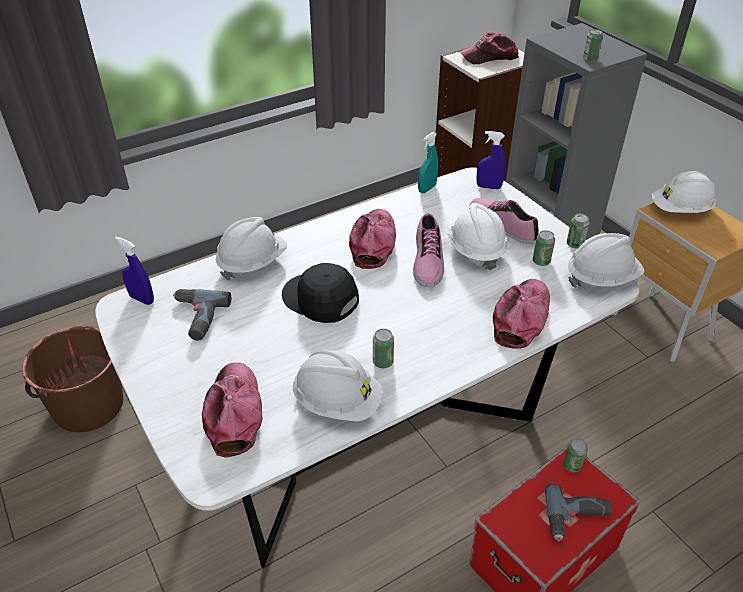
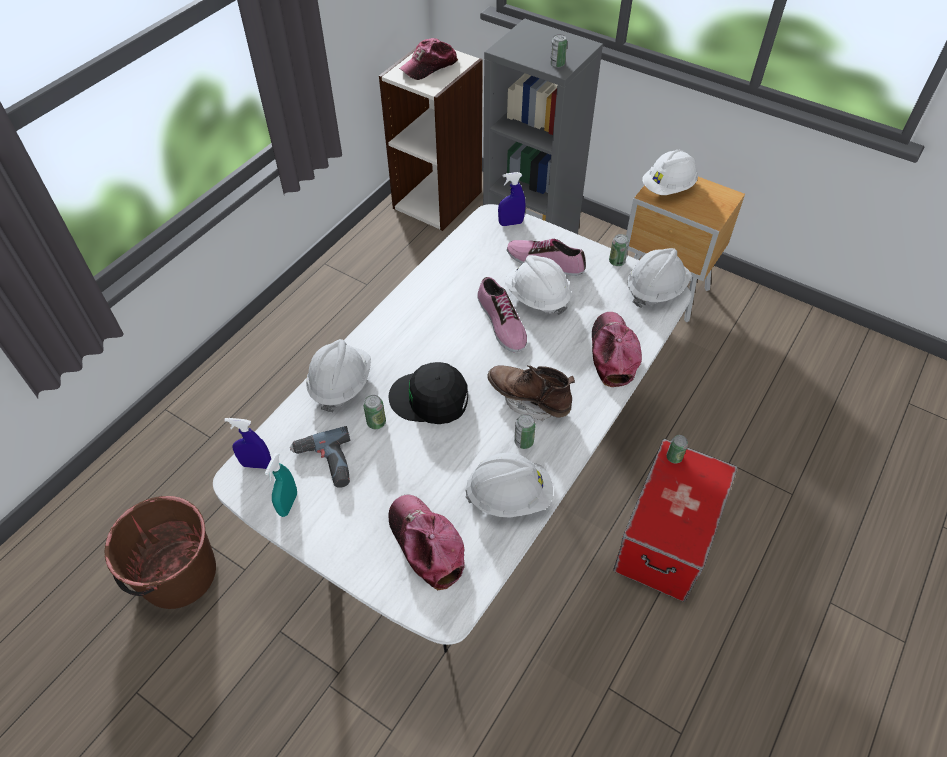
camera: 25 degrees left, 10 degrees up
(373, 243) = (442, 321): cap -> none
(411, 330) = (529, 400): none -> brown boot
(427, 189) = (456, 243): turquoise spray bottle -> turquoise spray bottle (288, 504)
(541, 261) = (598, 289): can -> can (376, 422)
(577, 519) = (699, 502): power drill -> none

